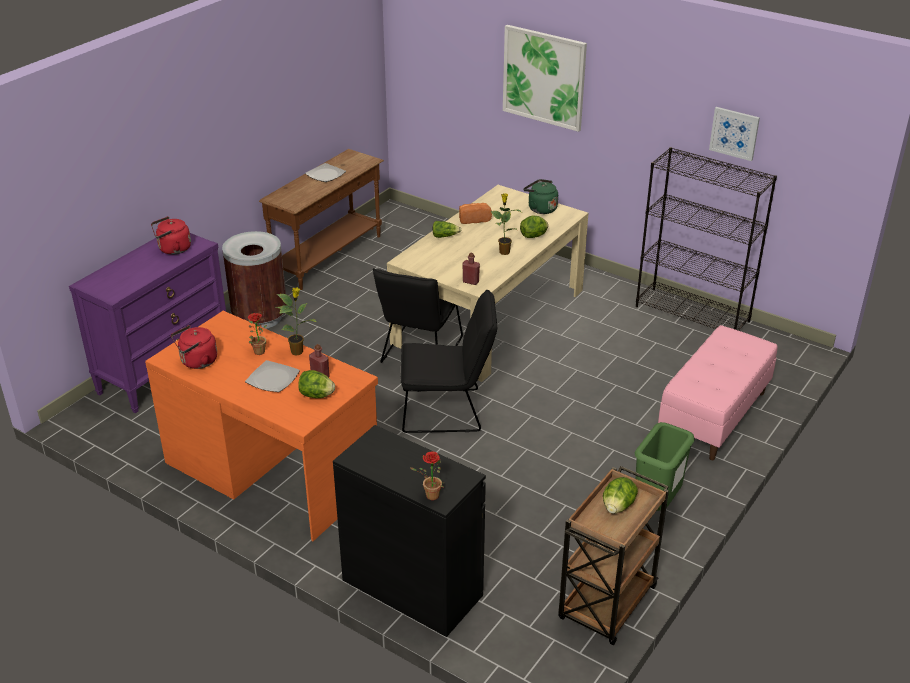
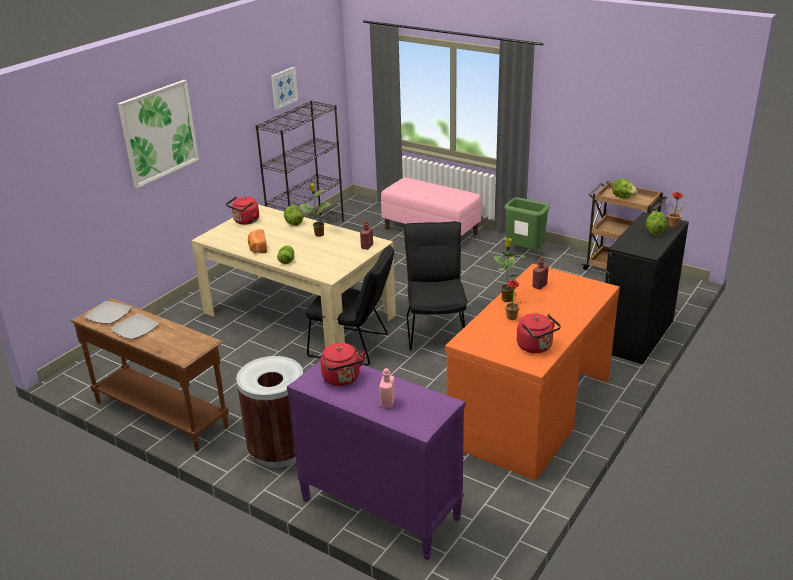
camera: 90 degrees left, 5 degrees down
(129, 269) = (387, 402): none -> pink bottle
(272, 379) = (550, 306): plate -> plate (108, 314)
(316, 395) = (566, 285): lettuce -> lettuce (654, 232)
(540, 208) = (245, 221): green kettle -> red kettle

